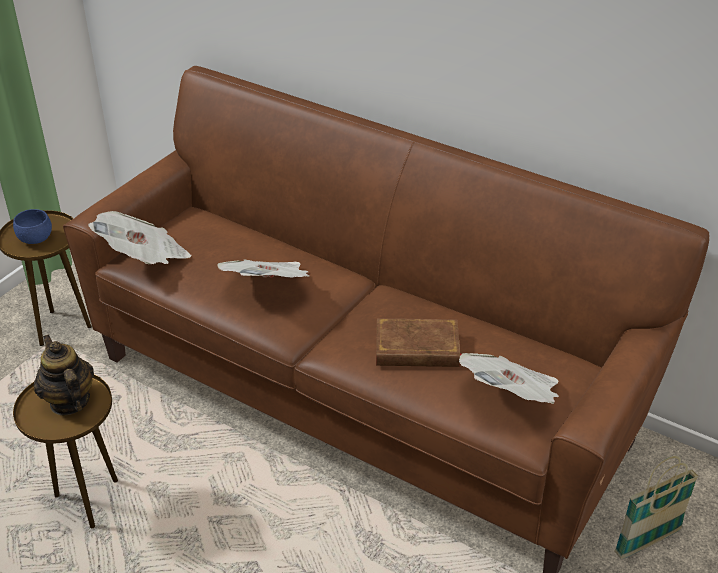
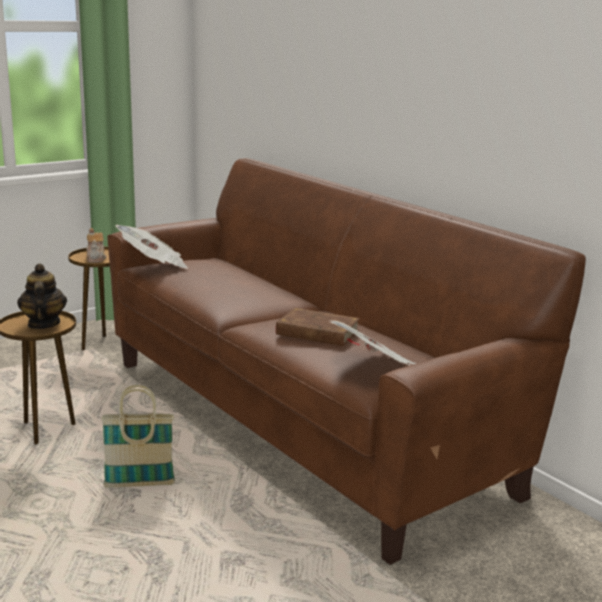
camera: 20 degrees right, 20 degrees down
(35, 239) = (96, 258): blue bowl -> teapot
(268, 287) = (230, 290): newspaper -> none
(647, 542) = (499, 564): basket -> basket (139, 485)

